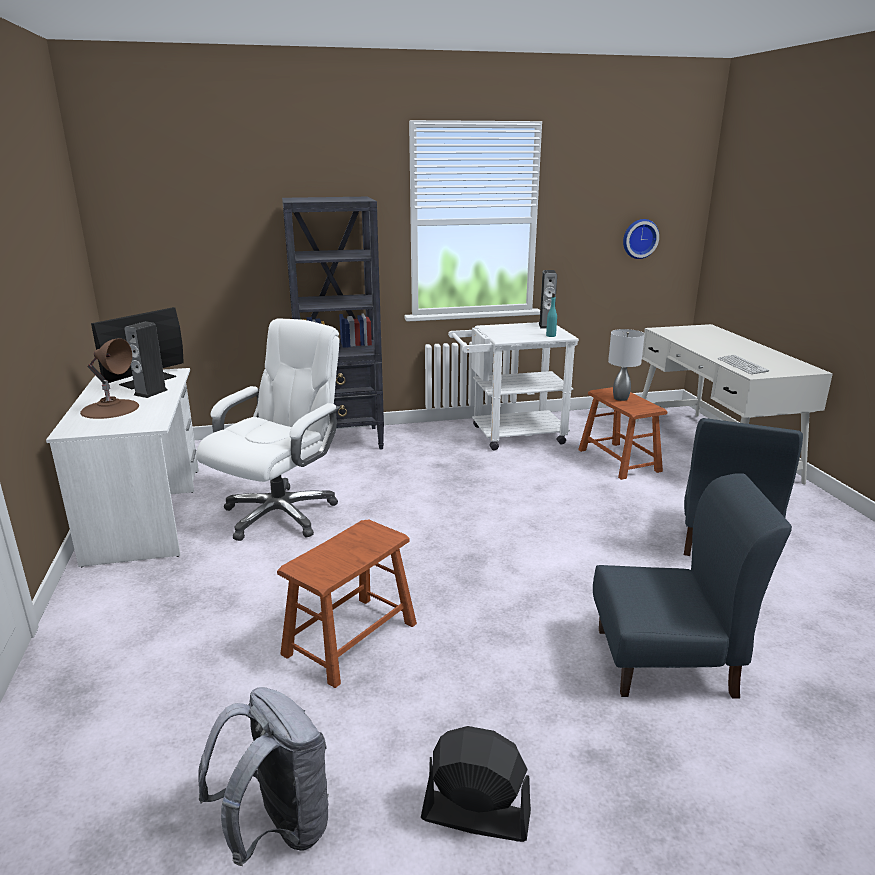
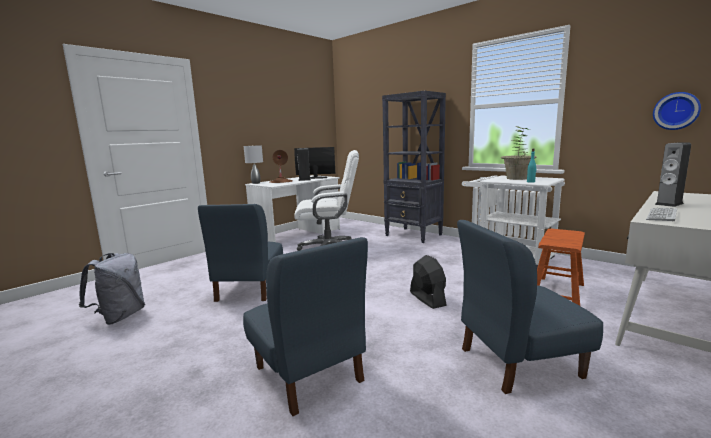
camera: 55 degrees right, 10 degrees down
(350, 638) = (248, 289): brown stool -> blue chair
(475, 815) = (136, 353): black fan -> black fan (427, 299)
(516, 330) = (517, 178): none -> potted plant
(546, 325) = (549, 179): speaker -> speaker (669, 204)
(620, 398) = (560, 236): grey table lamp -> grey table lamp (256, 183)

